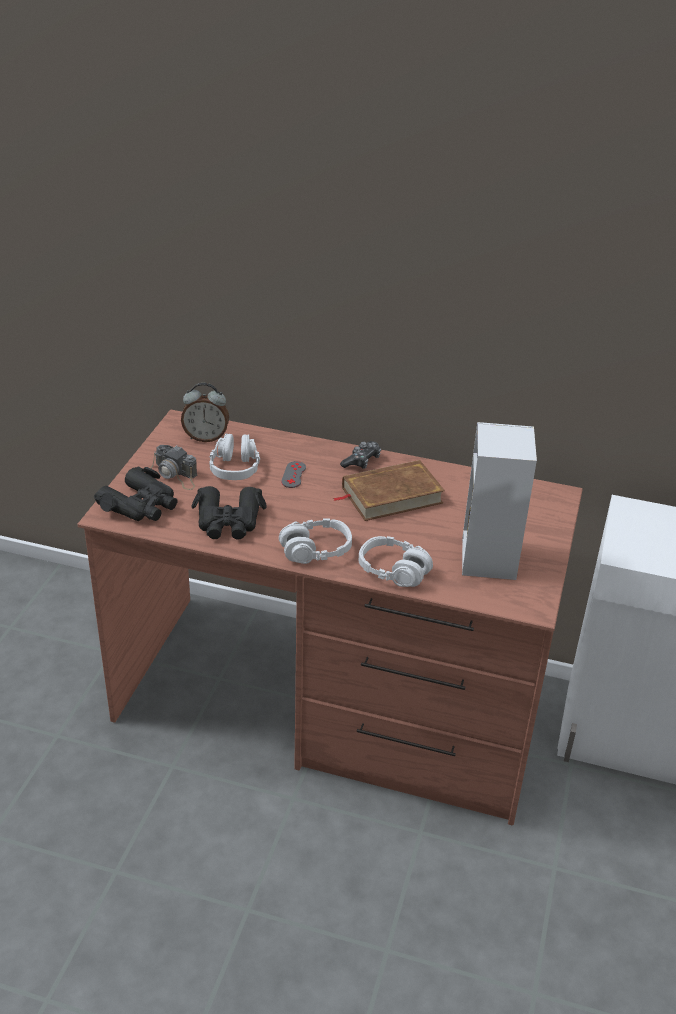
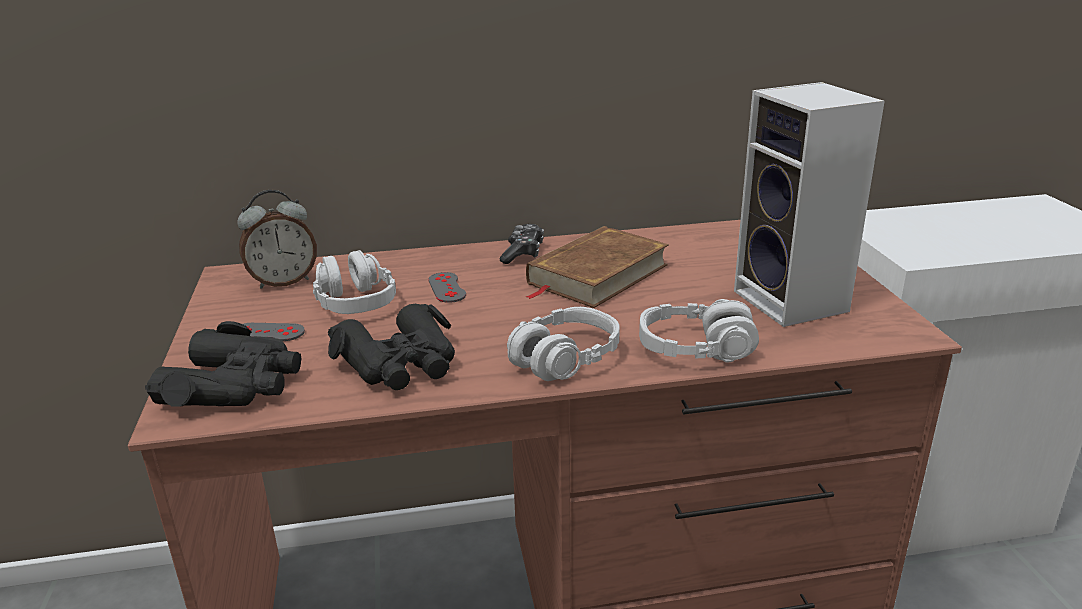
camera: 25 degrees left, 10 degrees down
(175, 475) = (267, 332): camera -> grey game controller

